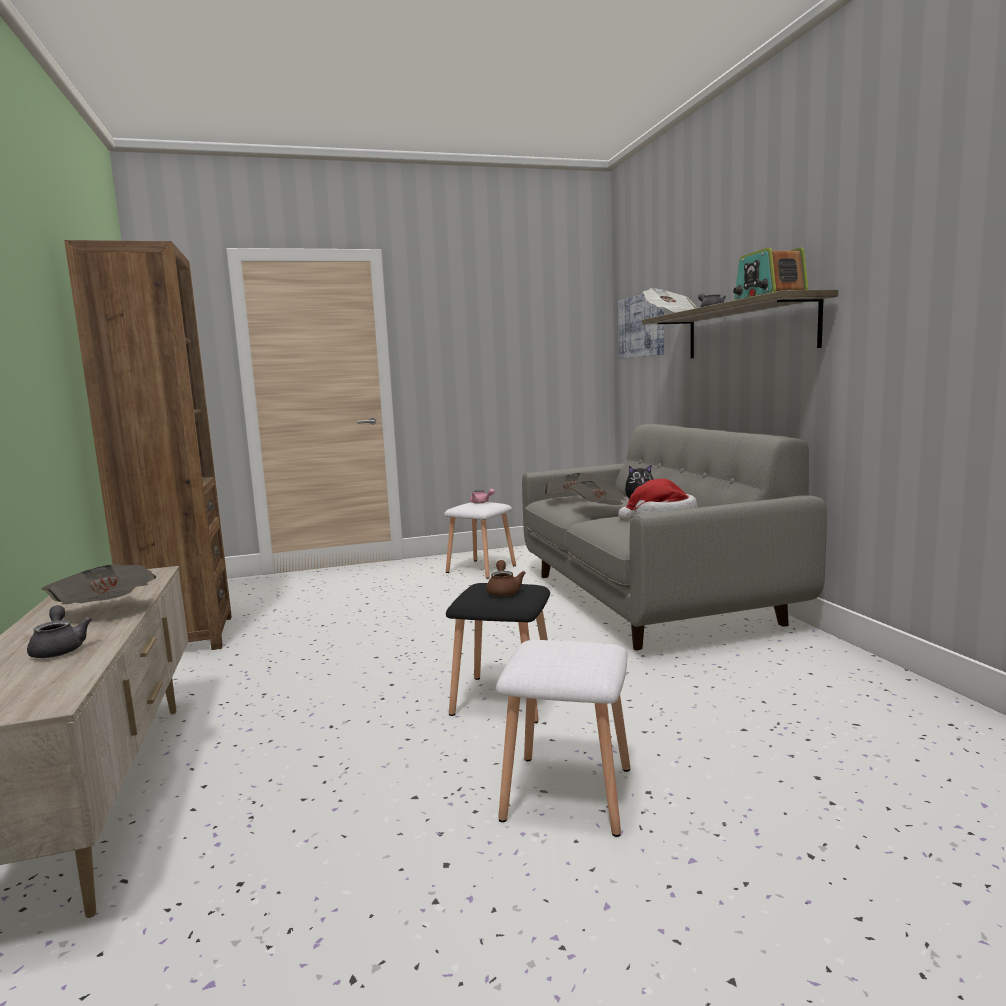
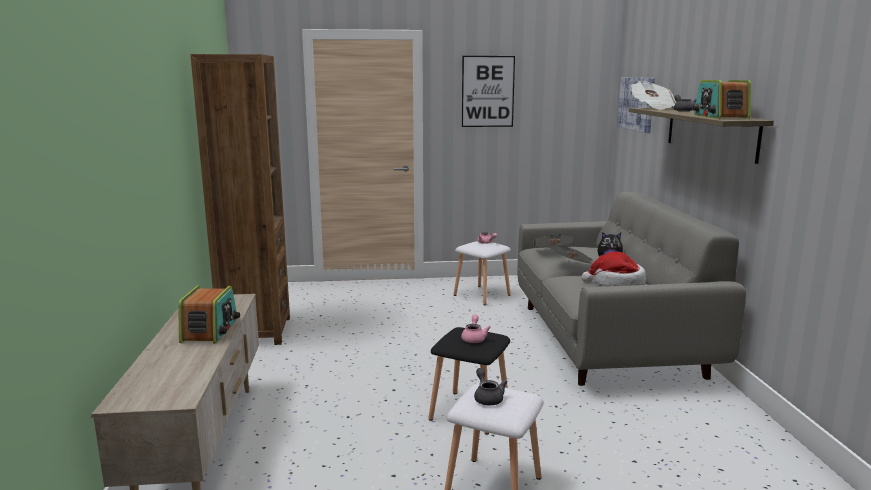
camera: 10 degrees right, 5 degrees up
(59, 649) = (184, 359): grey teapot -> grey teapot (487, 397)
(106, 611) = (210, 331): newspaper -> radio
(466, 323) = (487, 91): none -> picture
(504, 591) = (474, 338): brown teapot -> pink teapot

